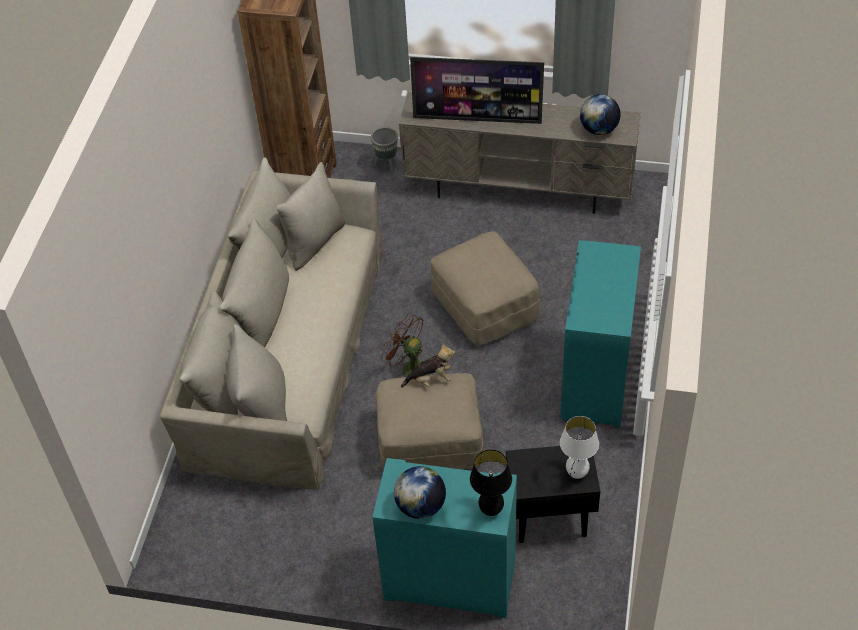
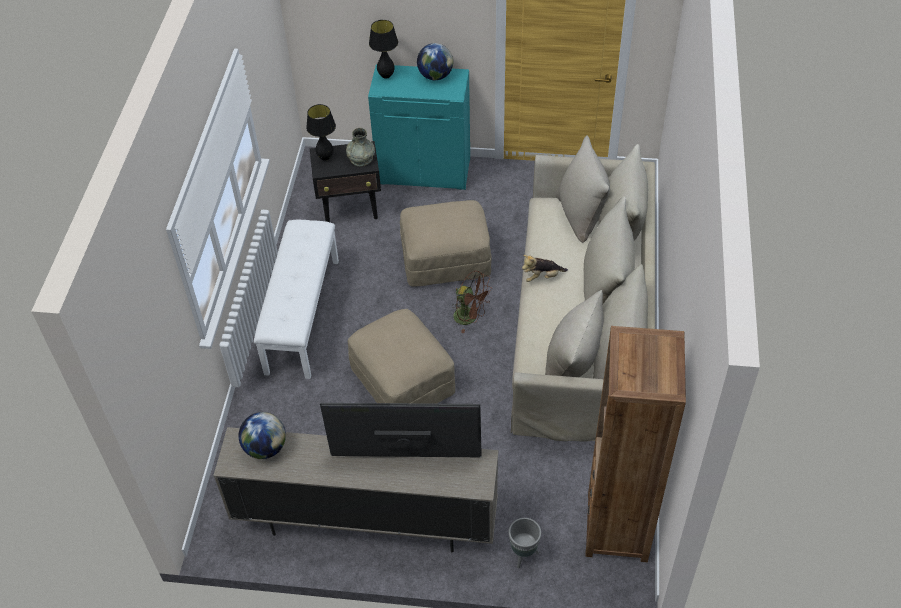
camera: 175 degrees right, 0 degrees up
(430, 379) = (443, 238): plush toy -> plush toy (542, 277)
(529, 470) = (361, 158): none -> grey vase
(577, 473) = (325, 158): white table lamp -> black table lamp
(597, 379) = (302, 315): turquoise cabinet -> white bench

